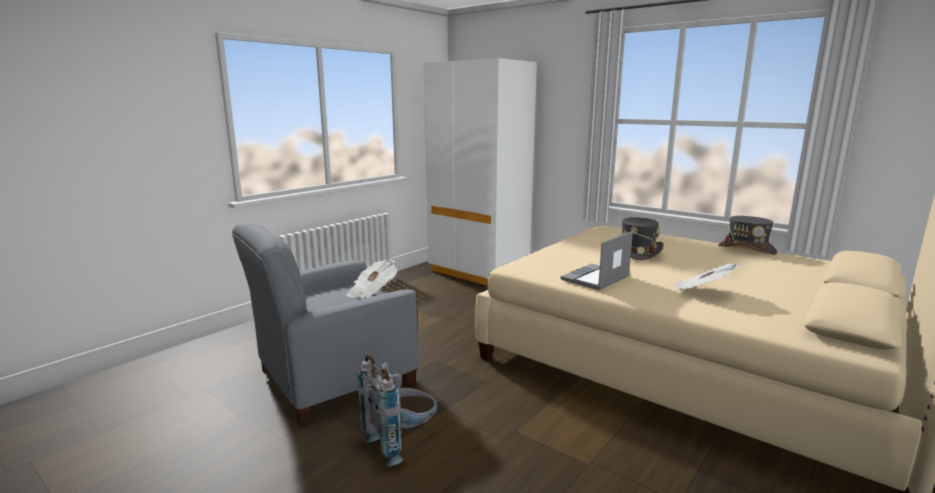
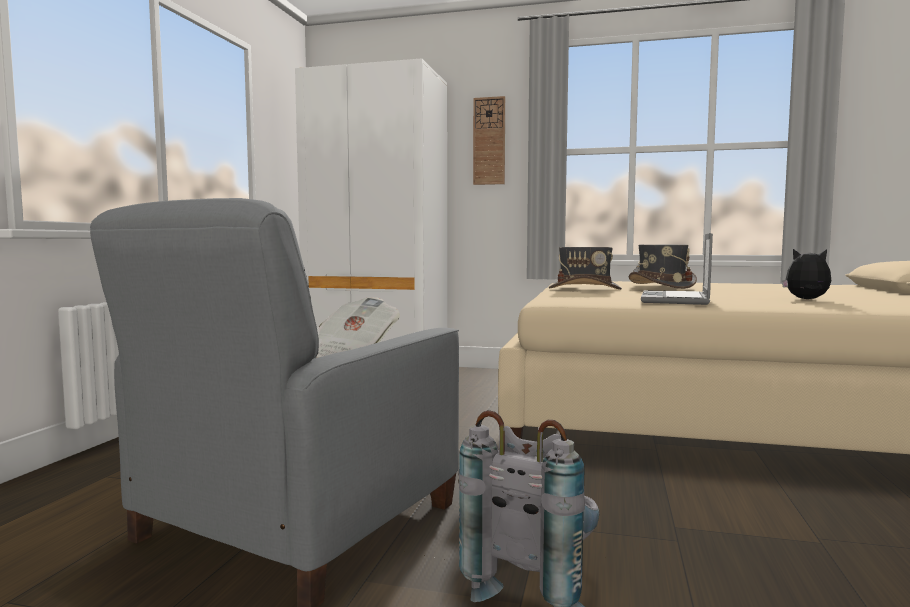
camera: 25 degrees left, 10 degrees down
(564, 109) = (489, 141): none -> wall clock
(701, 291) = (807, 299): newspaper -> plush toy
(746, 249) = (750, 283): grey hat -> grey hat (584, 289)

